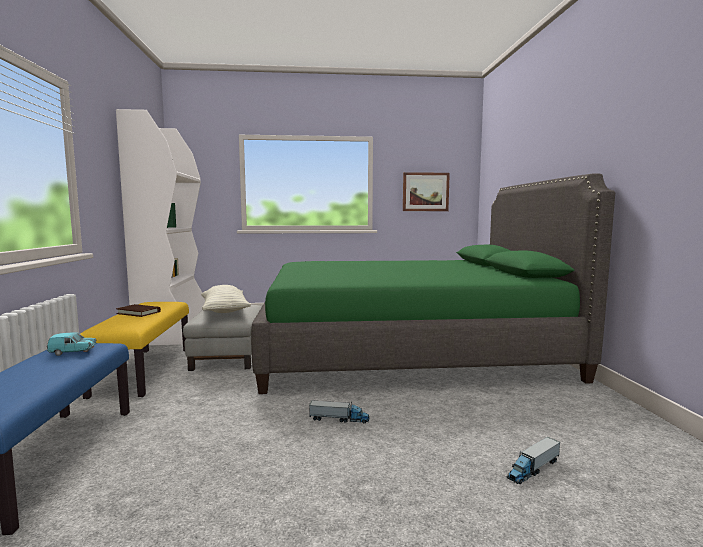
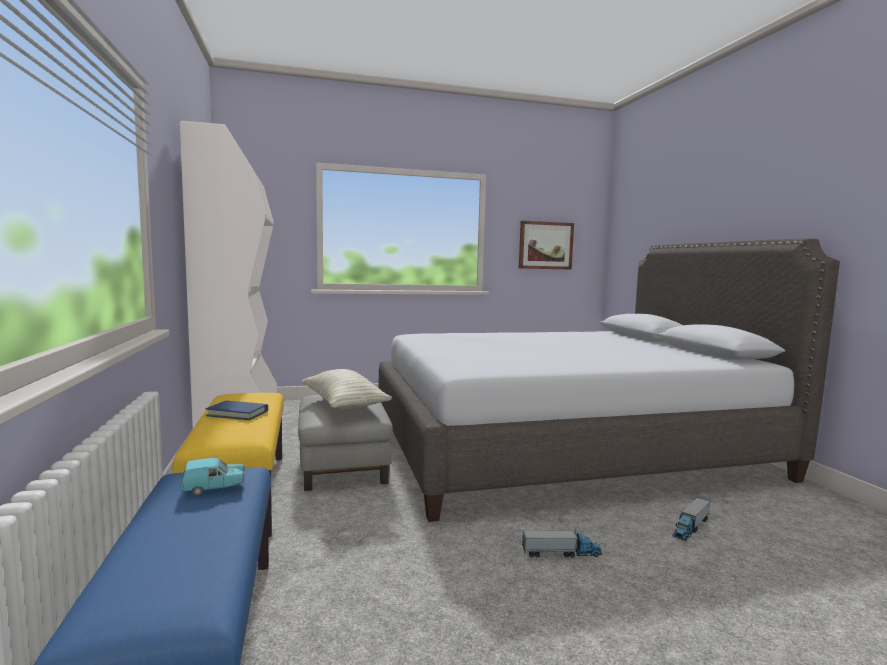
camera: 10 degrees left, 0 degrees up
(138, 313) = (237, 413): brown book -> blue book
(406, 351) = (564, 447): green bed -> grey bed
(533, 469) = (839, 606): toy truck -> toy truck (690, 527)

